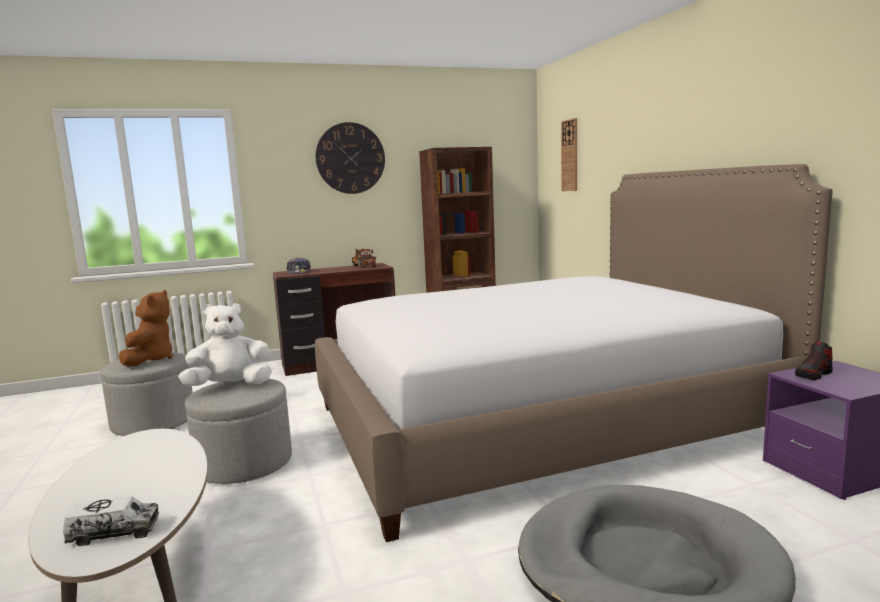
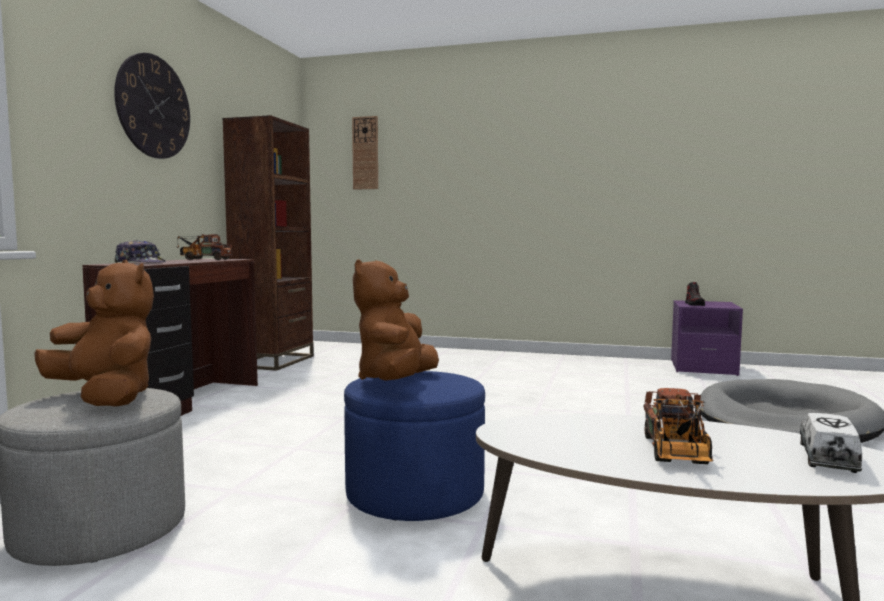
camera: 55 degrees left, 5 degrees down
(109, 485) = (676, 454): none -> toy truck
(230, 386) = (396, 381): white plush toy -> brown plush toy
(244, 463) = (415, 494): grey ottoman -> blue ottoman
(539, 422) = (530, 388): bed -> none

